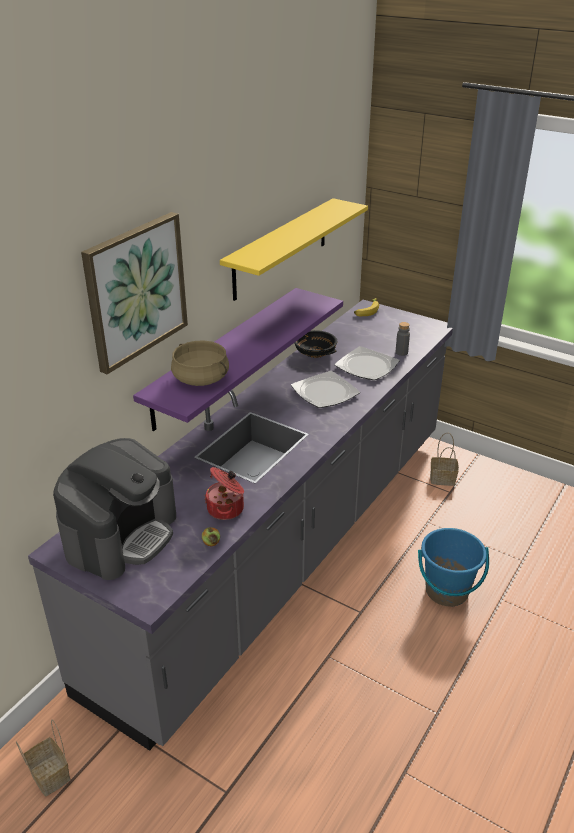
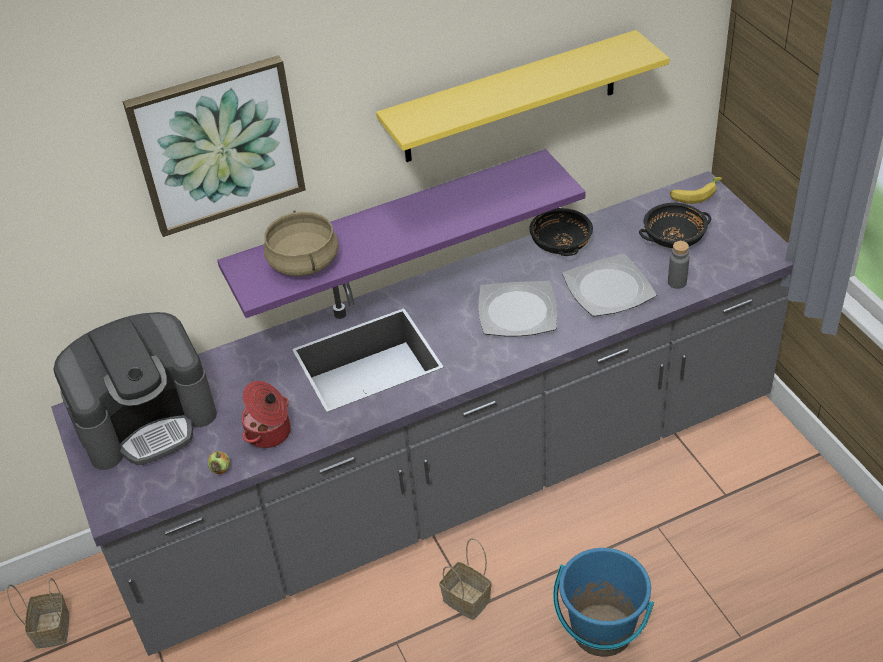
camera: 35 degrees right, 10 degrees up
(377, 333) = (673, 238): none -> black bowl
(443, 478) = (733, 471): basket -> basket (468, 600)

